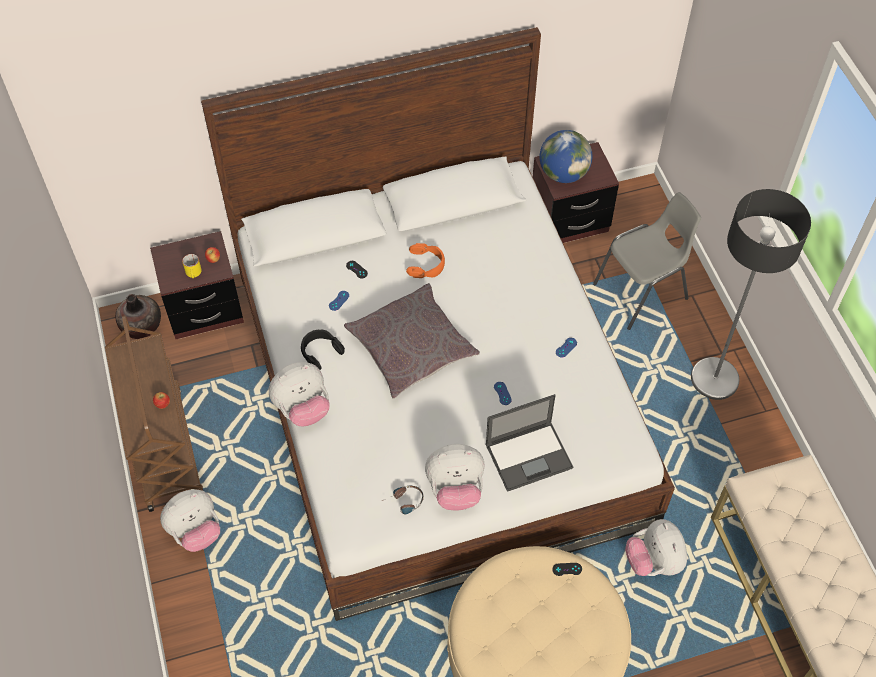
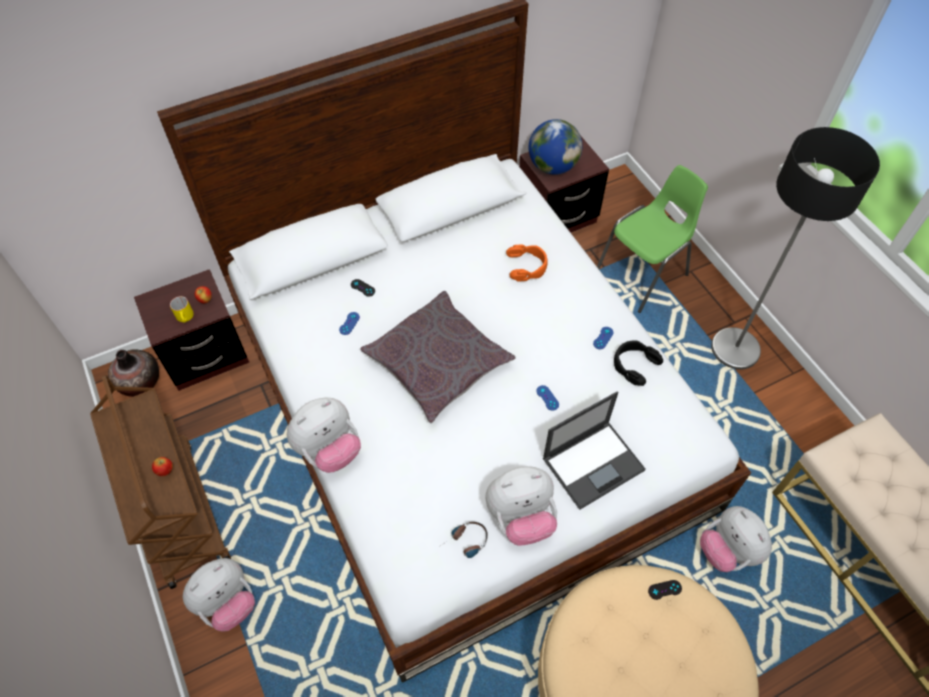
camera: 10 degrees left, 0 degrees up
(320, 351) = (338, 382): black headphones -> black headphones (634, 365)
(426, 264) = (435, 272): orange headphones -> orange headphones (527, 266)
(642, 292) = (643, 275): grey chair -> green chair

